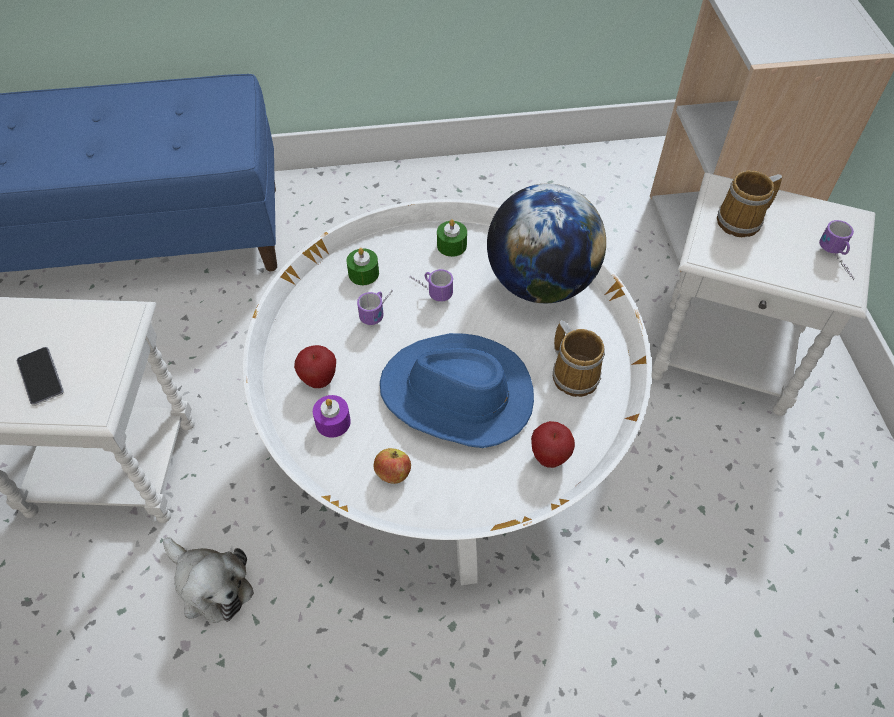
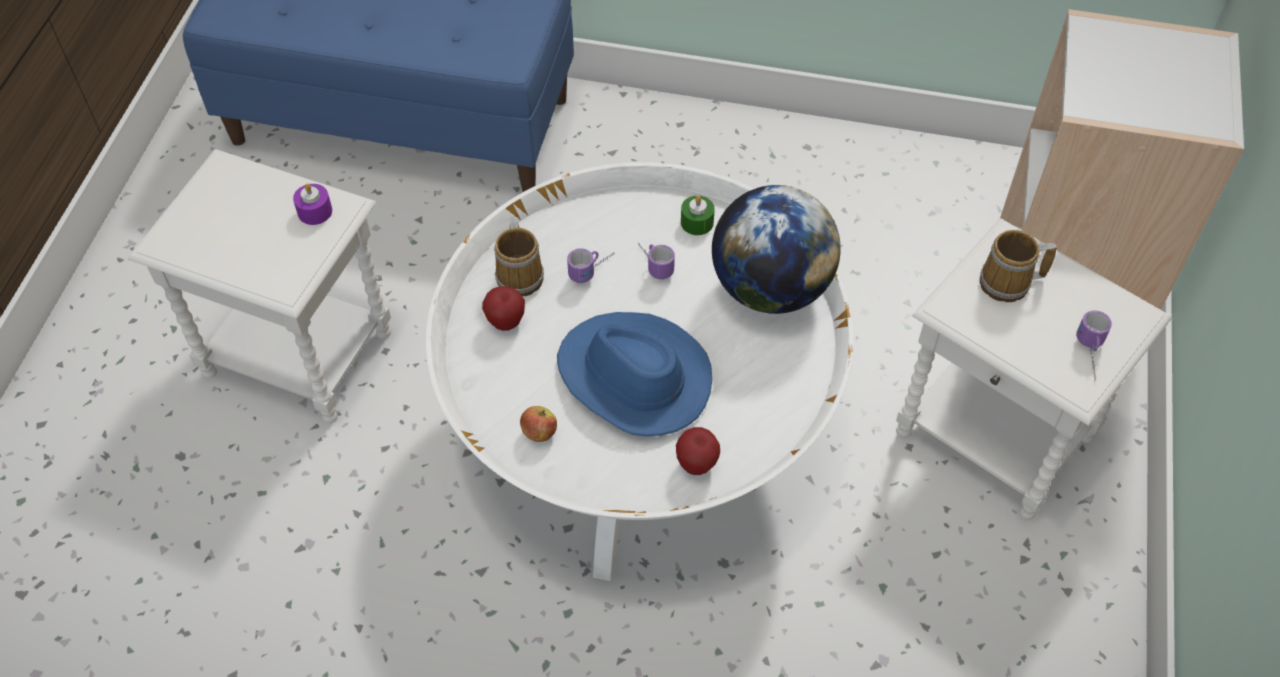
camera: 20 degrees right, 0 degrees up
(41, 376) = (251, 244): phone -> none
(210, 585) = (351, 496): plush toy -> none
(333, 422) = (503, 367): purple candle -> purple candle (315, 211)
(363, 273) = (593, 227): green candle -> none
(574, 374) = (762, 392): mug -> mug (521, 274)

